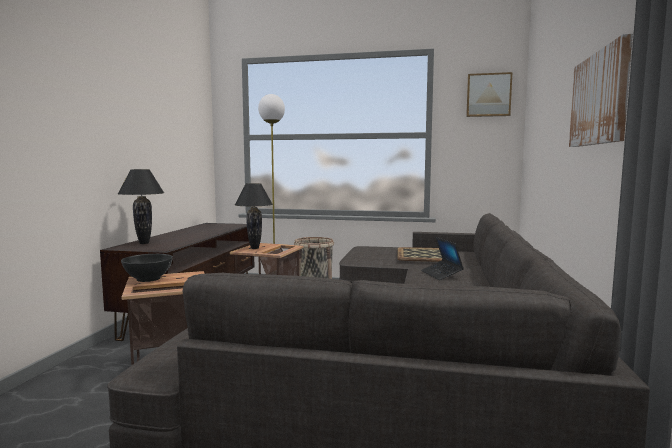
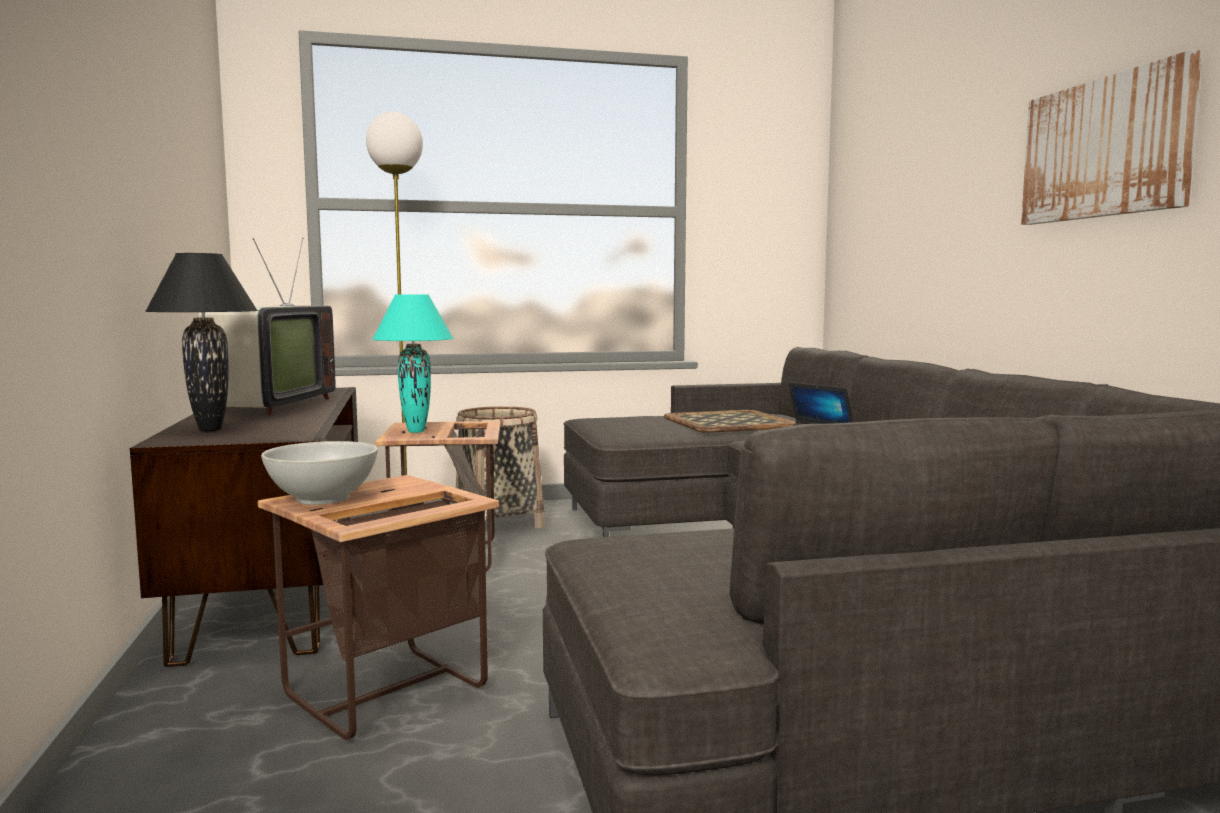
camera: 25 degrees left, 0 degrees up
(148, 279) = (322, 499): black bowl -> white bowl
(193, 232) = (266, 406): none -> television
(254, 248) = (415, 431): black table lamp -> turquoise table lamp
(488, 95) = (775, 147): picture -> none

